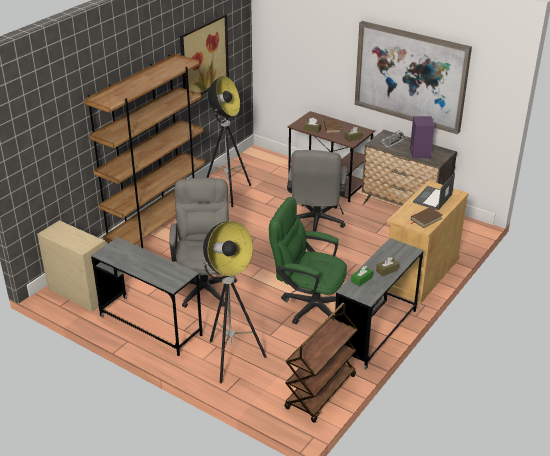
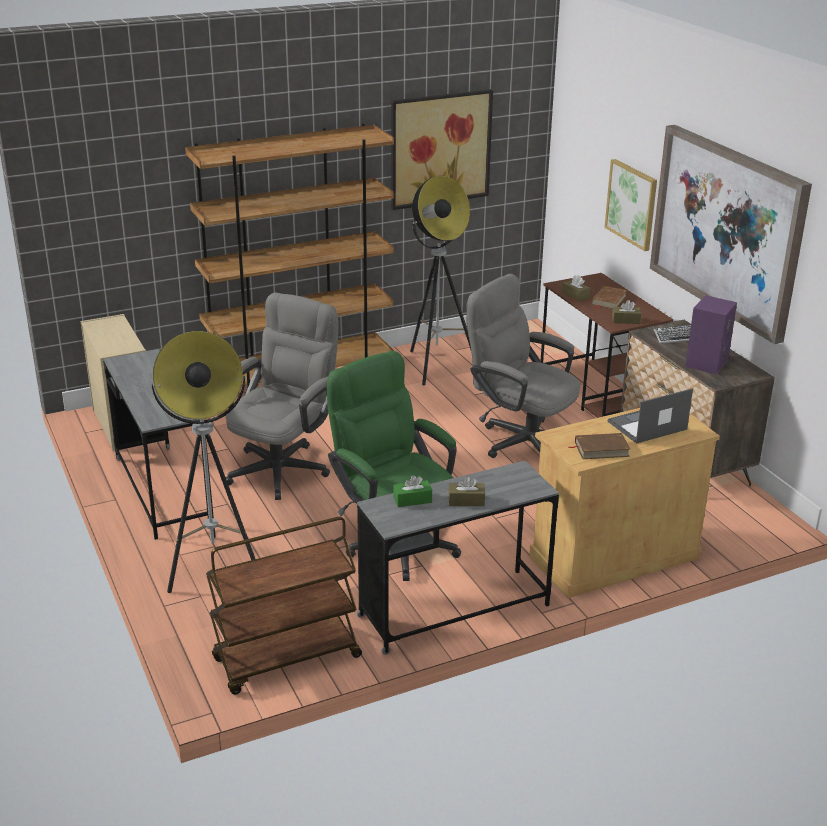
camera: 30 degrees right, 5 degrees down
(316, 223) = (520, 440): grey office chair -> grey office chair turned 90 degrees clockwise
(331, 68) = (632, 204): none -> picture

